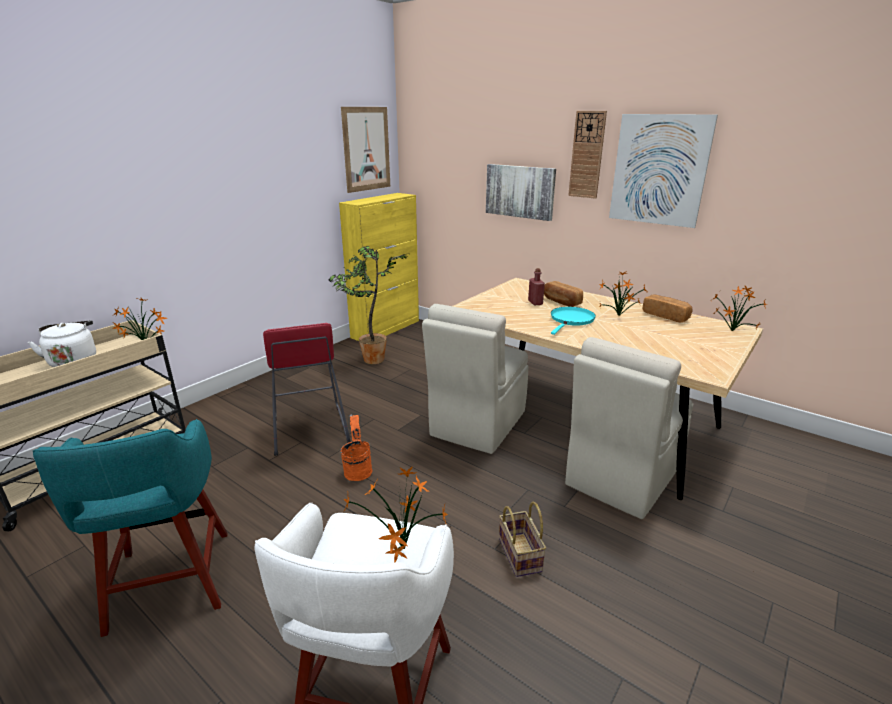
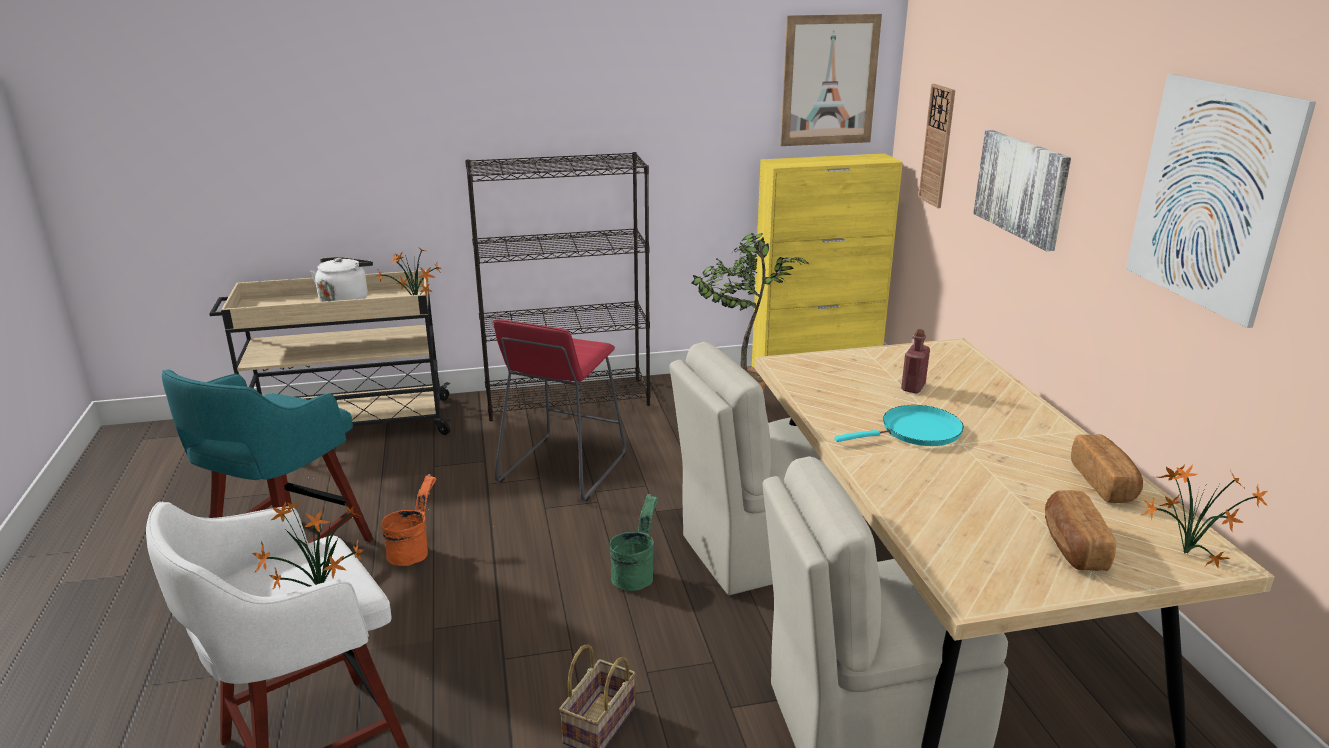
camera: 40 degrees right, 0 degrees up
(259, 390) = (568, 399): none -> black bookcase
(357, 469) = (556, 536): orange bucket -> orange bucket (412, 551)
(431, 467) = (635, 574): none -> green bucket
(561, 302) = (959, 399): bread -> bread (1072, 546)
(587, 155) = (1113, 142): wall clock -> wall clock (937, 146)
(620, 316) = (1015, 454): potted plant -> none

